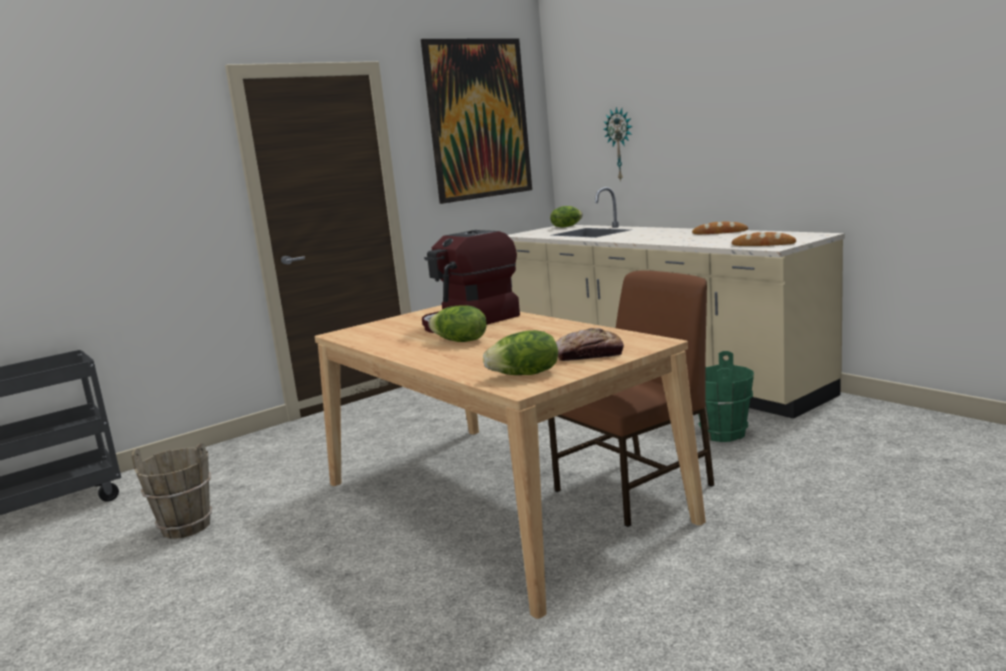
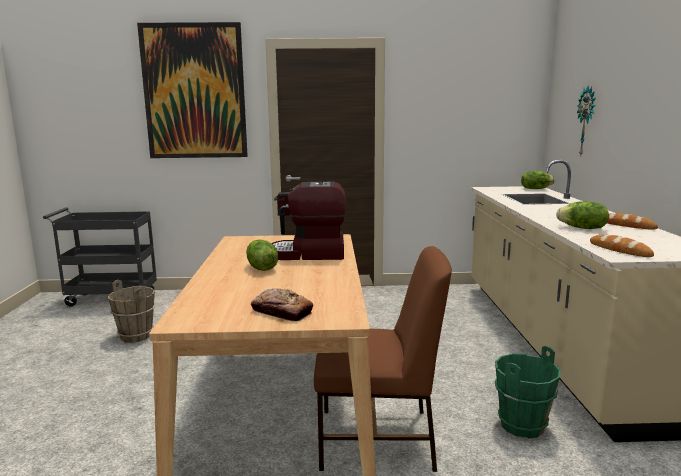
camera: 35 degrees right, 0 degrees up
(478, 119) = (472, 88): picture -> picture (194, 92)
(525, 375) = (209, 312): lettuce -> lettuce (582, 228)

